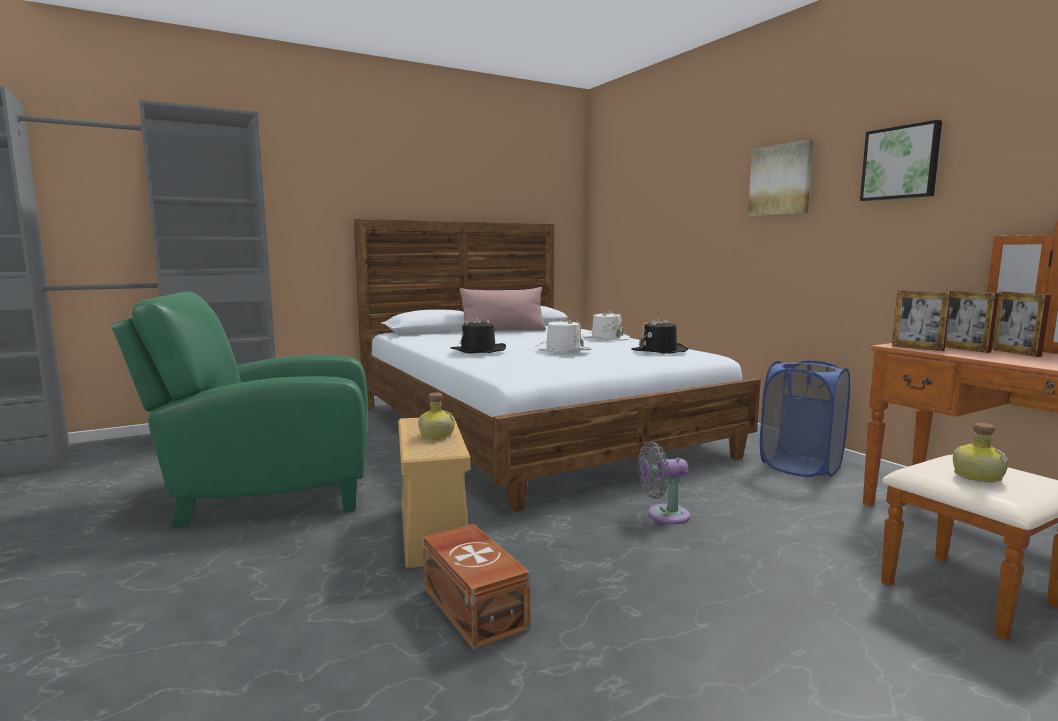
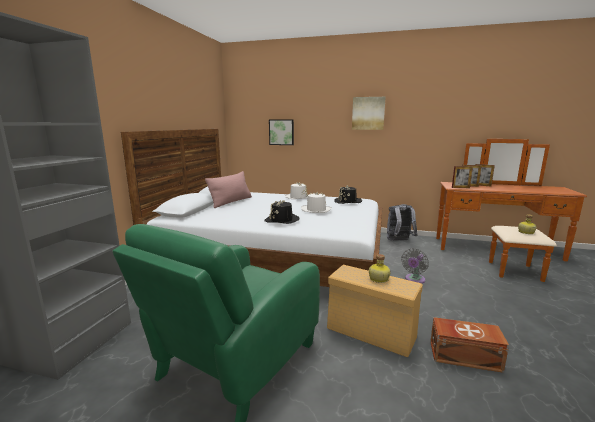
camera: 45 degrees left, 5 degrees up
(800, 466) = (399, 241): blue laundry basket -> grey backpack
(901, 163) = (427, 111): picture -> picture (281, 132)

